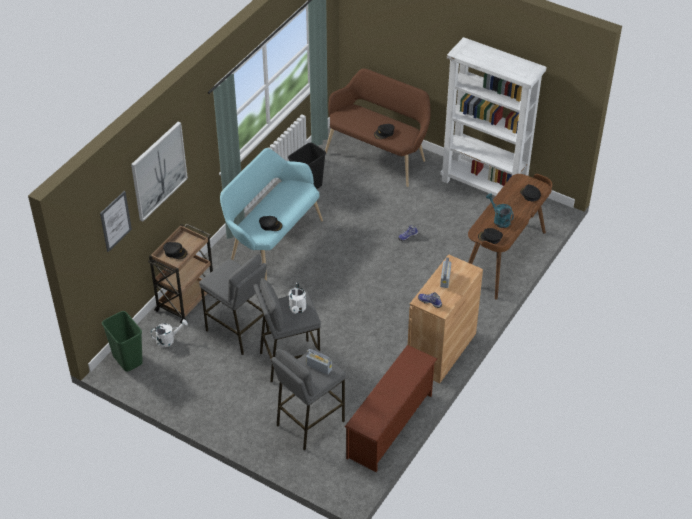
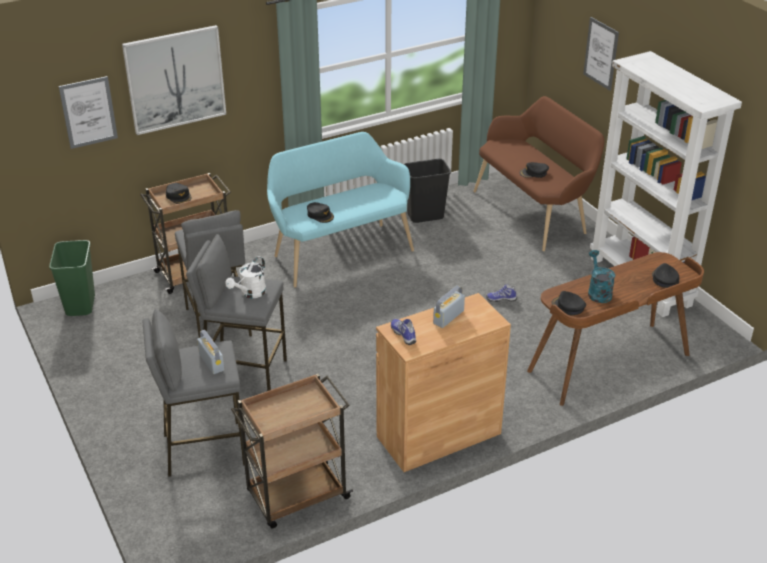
camera: 30 degrees right, 10 degrees down
(168, 340) = (140, 303): white watering can -> none
(391, 426) = (296, 496): brown shoe rack -> brown cart
(413, 37) = (601, 53): none -> picture

